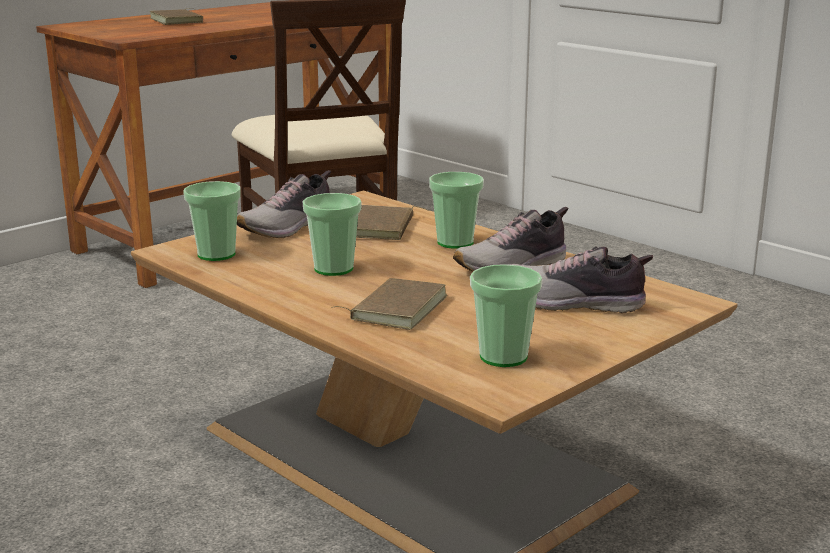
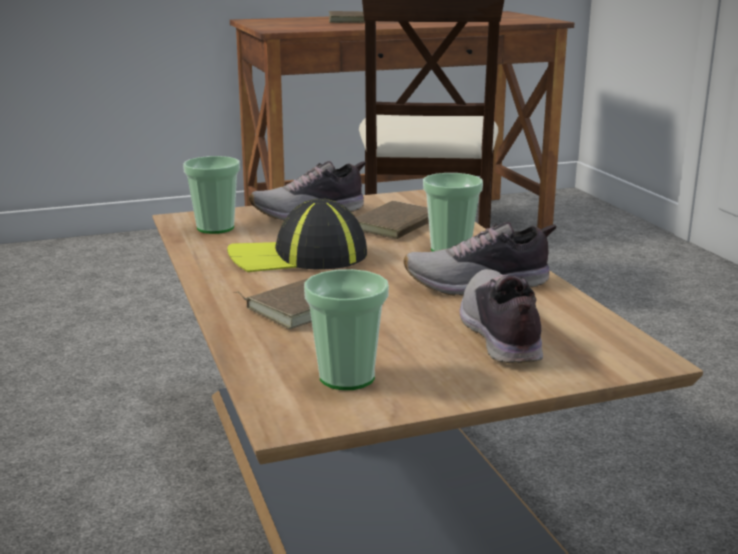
camera: 25 degrees right, 0 degrees up
(333, 269) = (299, 257): cup -> cap
(574, 303) = (499, 334): shoe -> shoe turned 45 degrees clockwise

